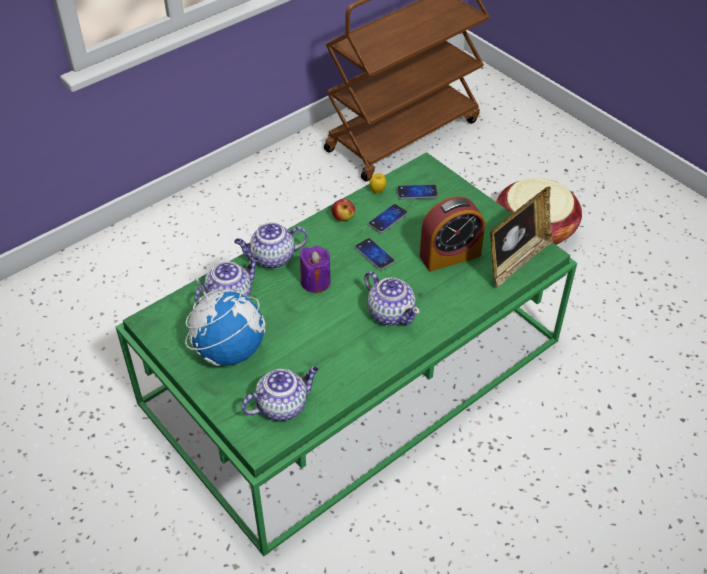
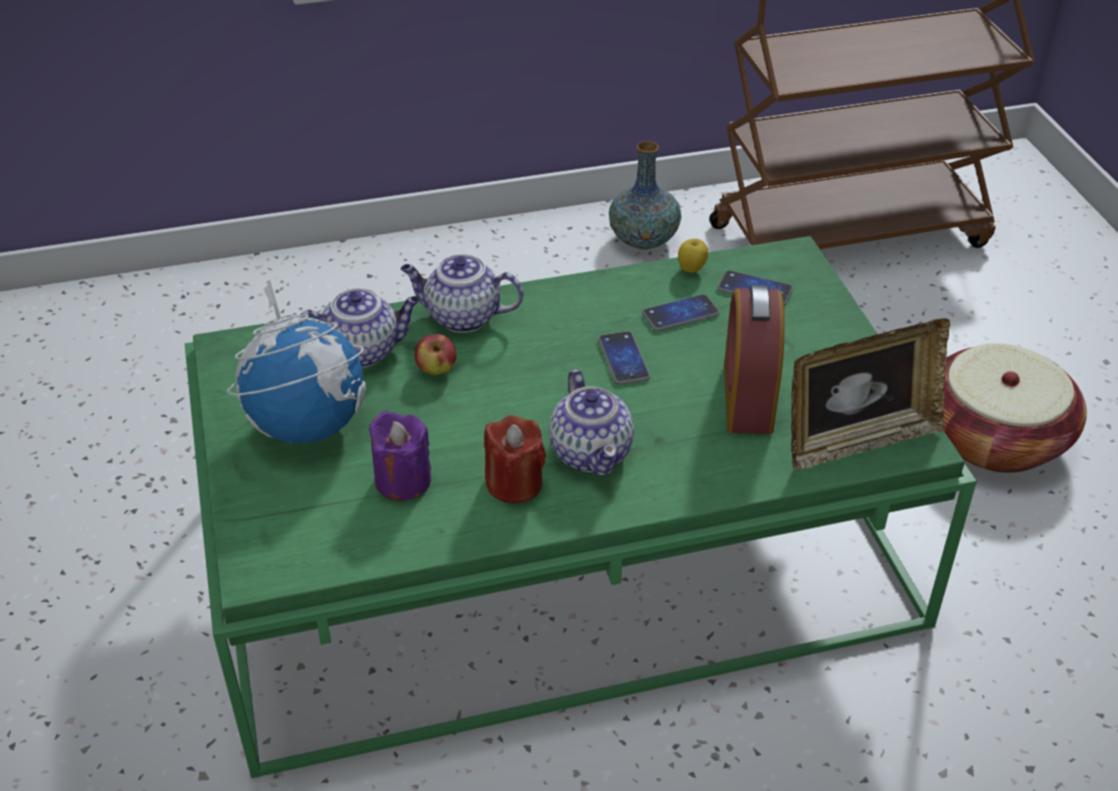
camera: 25 degrees right, 5 degrees down
(282, 405) = (329, 530): teapot -> none
(292, 171) = (643, 240): none -> vase
(315, 282) = (504, 369): purple candle -> purple candle (403, 481)
(343, 218) = (610, 293): apple -> apple (436, 370)
(362, 344) = (514, 483): none -> red candle
(450, 255) = (748, 397): alarm clock -> alarm clock turned 90 degrees clockwise

